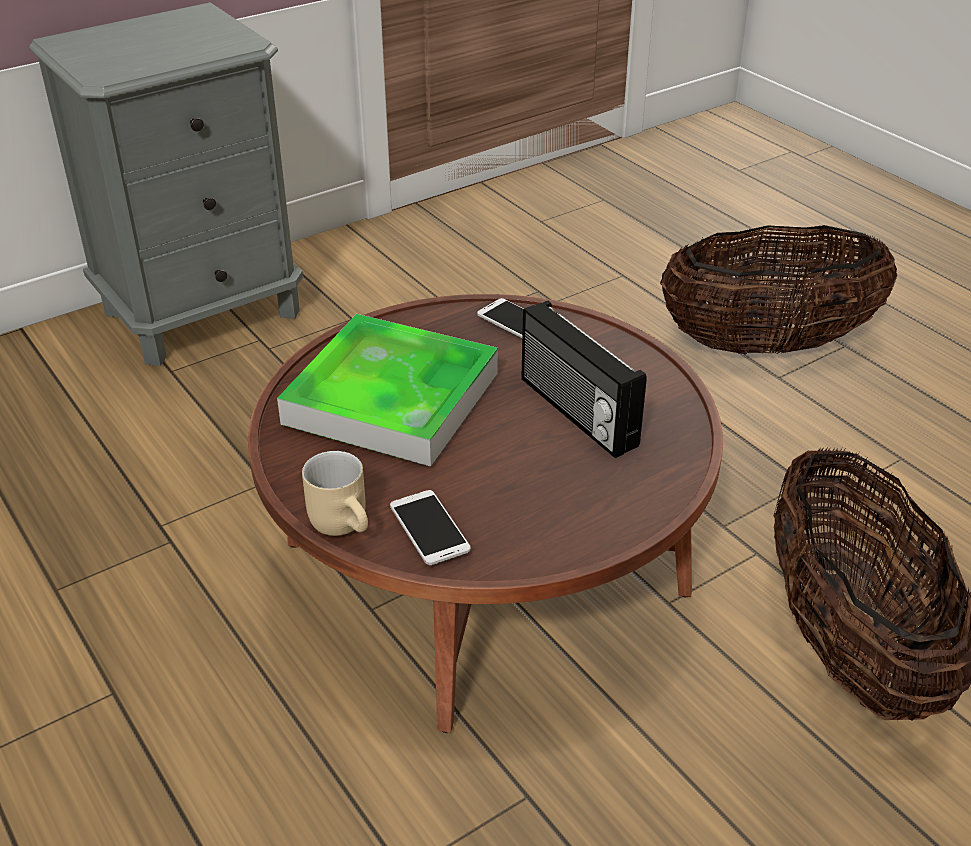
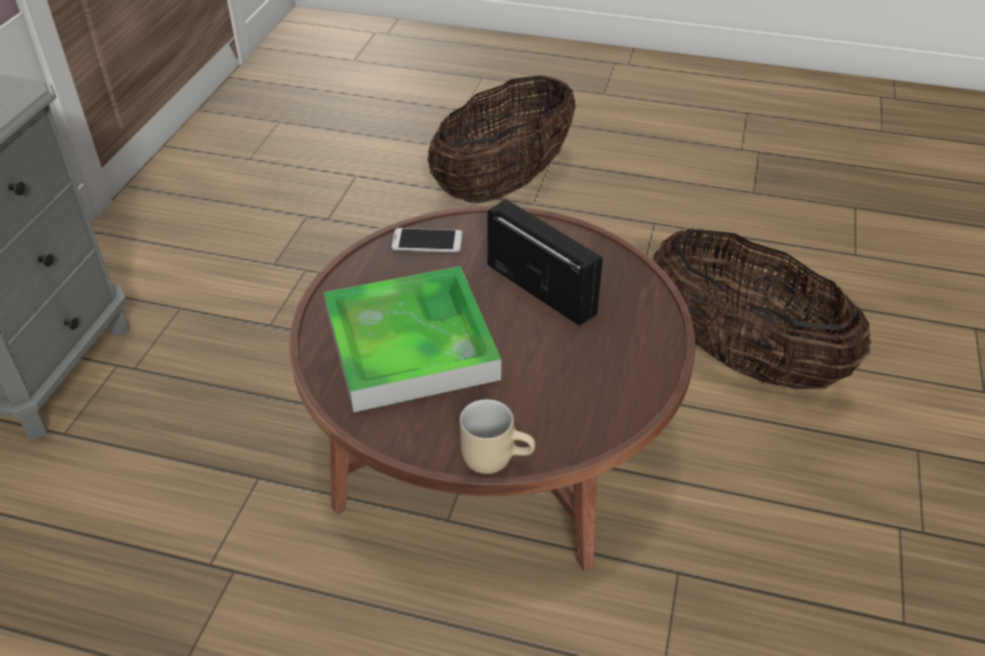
camera: 40 degrees left, 5 degrees up
(429, 528) = (554, 423): phone -> none
(575, 413) = (542, 288): radio -> radio turned 150 degrees counterclockwise

